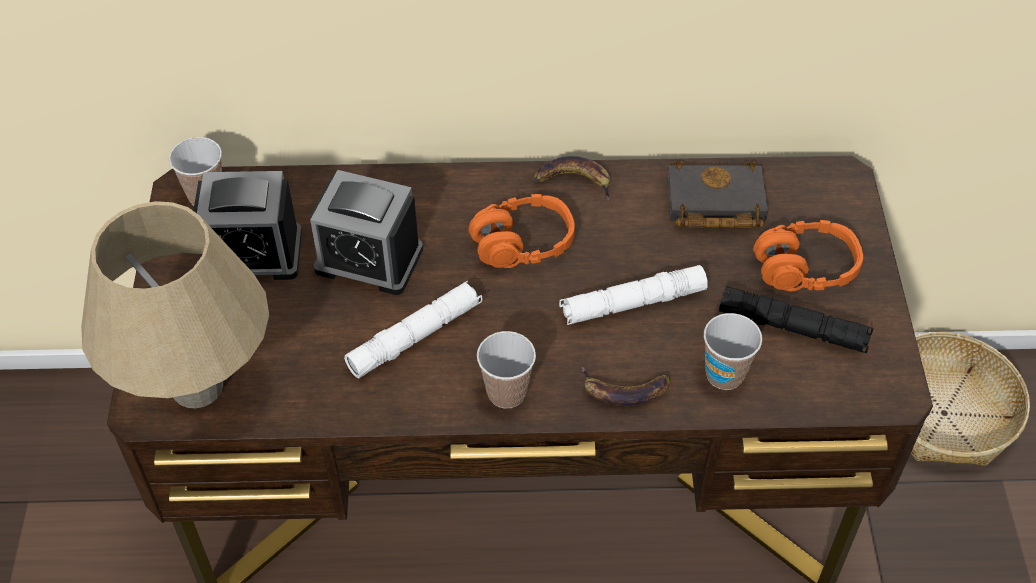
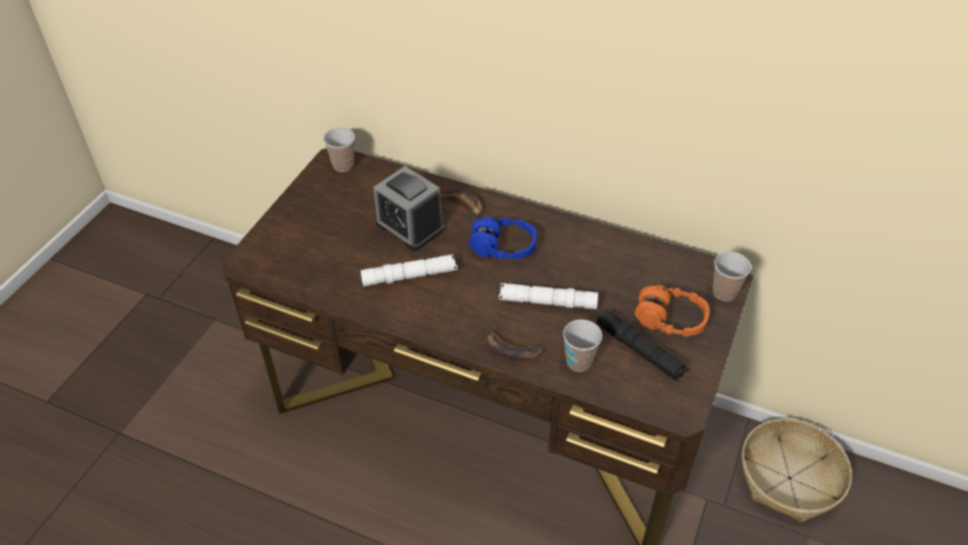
camera: 25 degrees right, 5 degrees down
(197, 387) = (277, 261): beige table lamp -> none
(253, 254) = (349, 203): alarm clock -> none
(506, 393) = (442, 324): cup -> cup (724, 292)
(522, 243) = (503, 247): orange headphones -> blue headphones
(573, 181) = (554, 223): banana -> banana (460, 206)
(712, 204) = (633, 263): black book -> none

